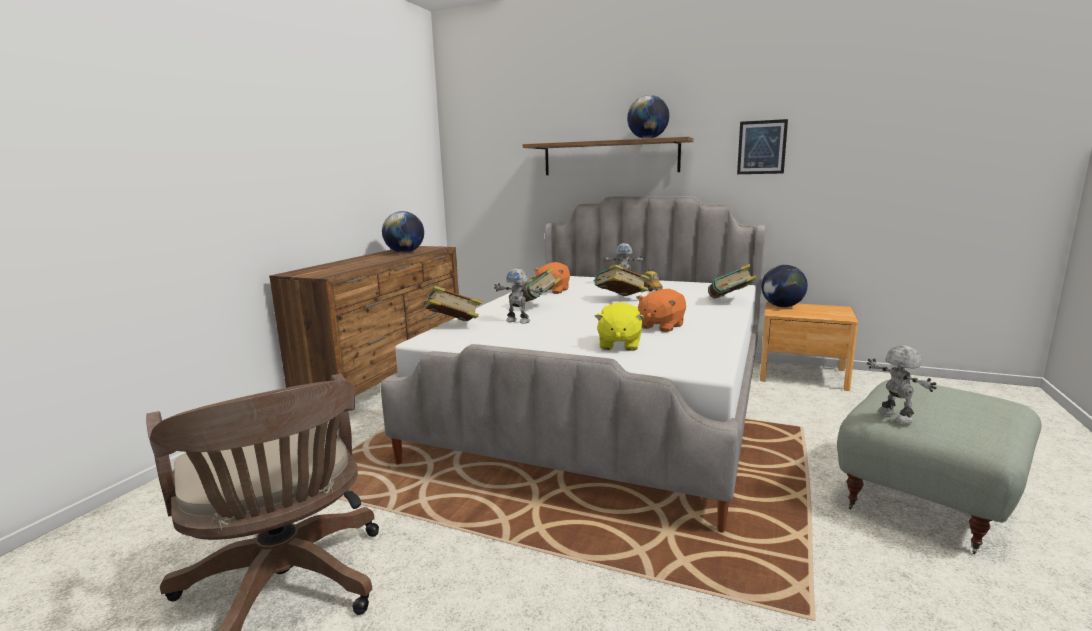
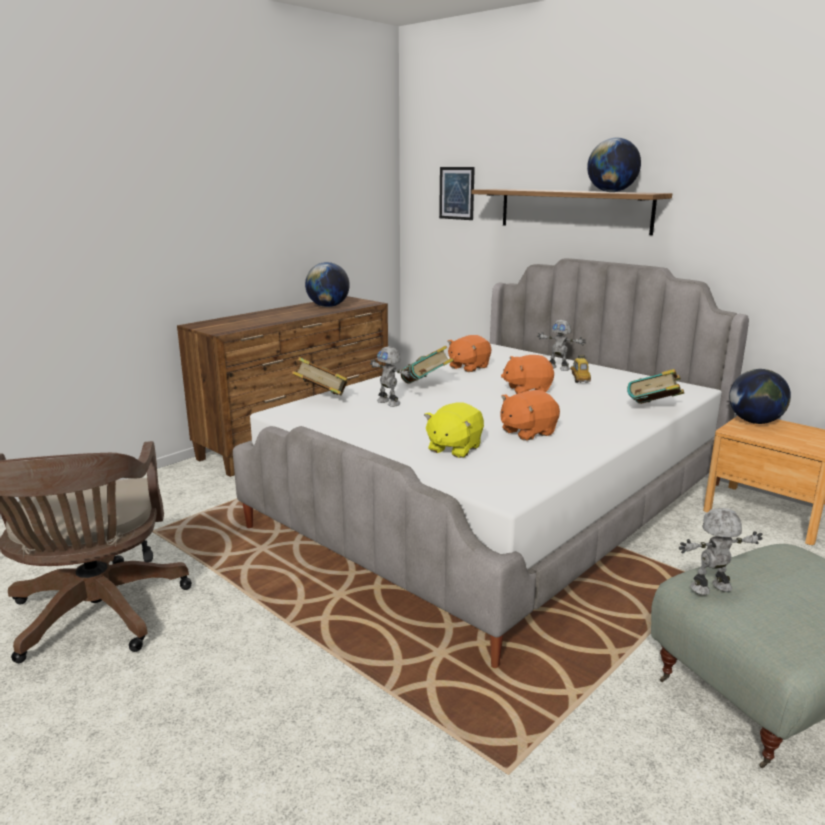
camera: 20 degrees right, 5 degrees up
(620, 300) = (527, 390): book -> orange plush toy
(761, 147) = (756, 211): picture -> picture (456, 193)
(894, 416) = (712, 589): toy robot -> toy robot turned 105 degrees counterclockwise

